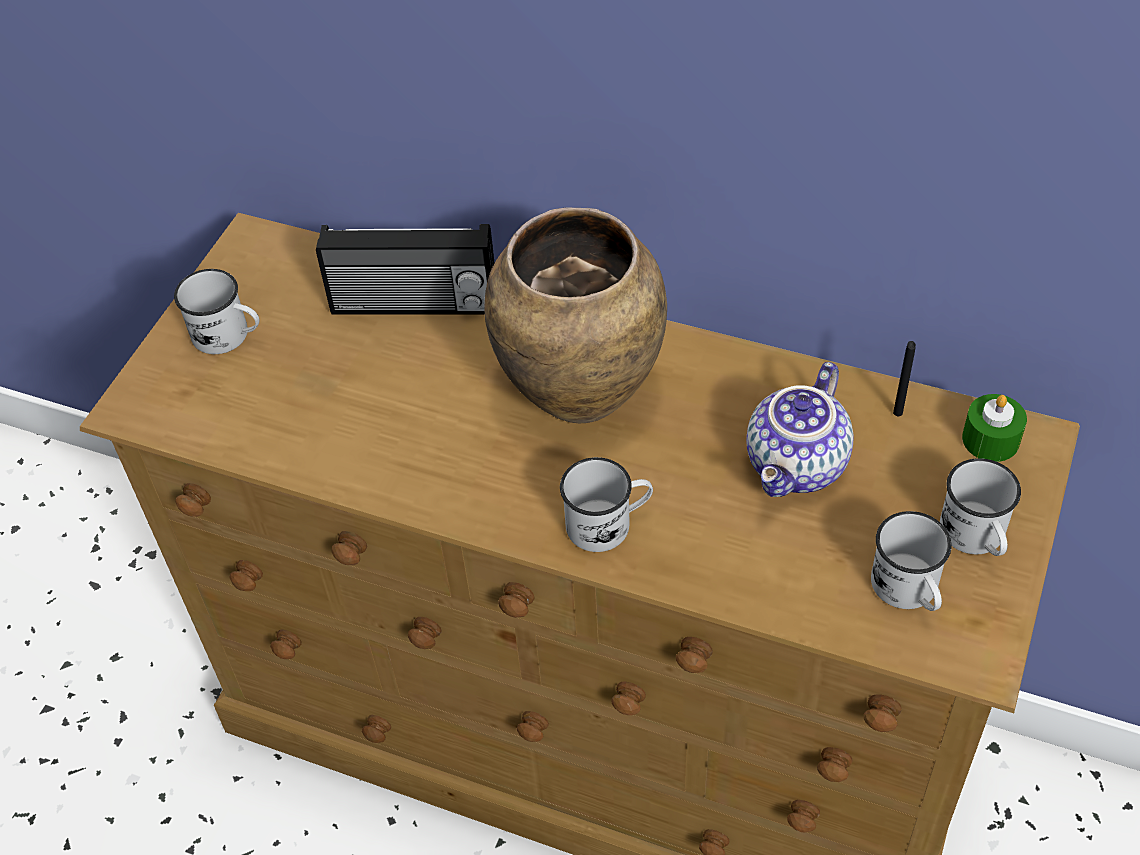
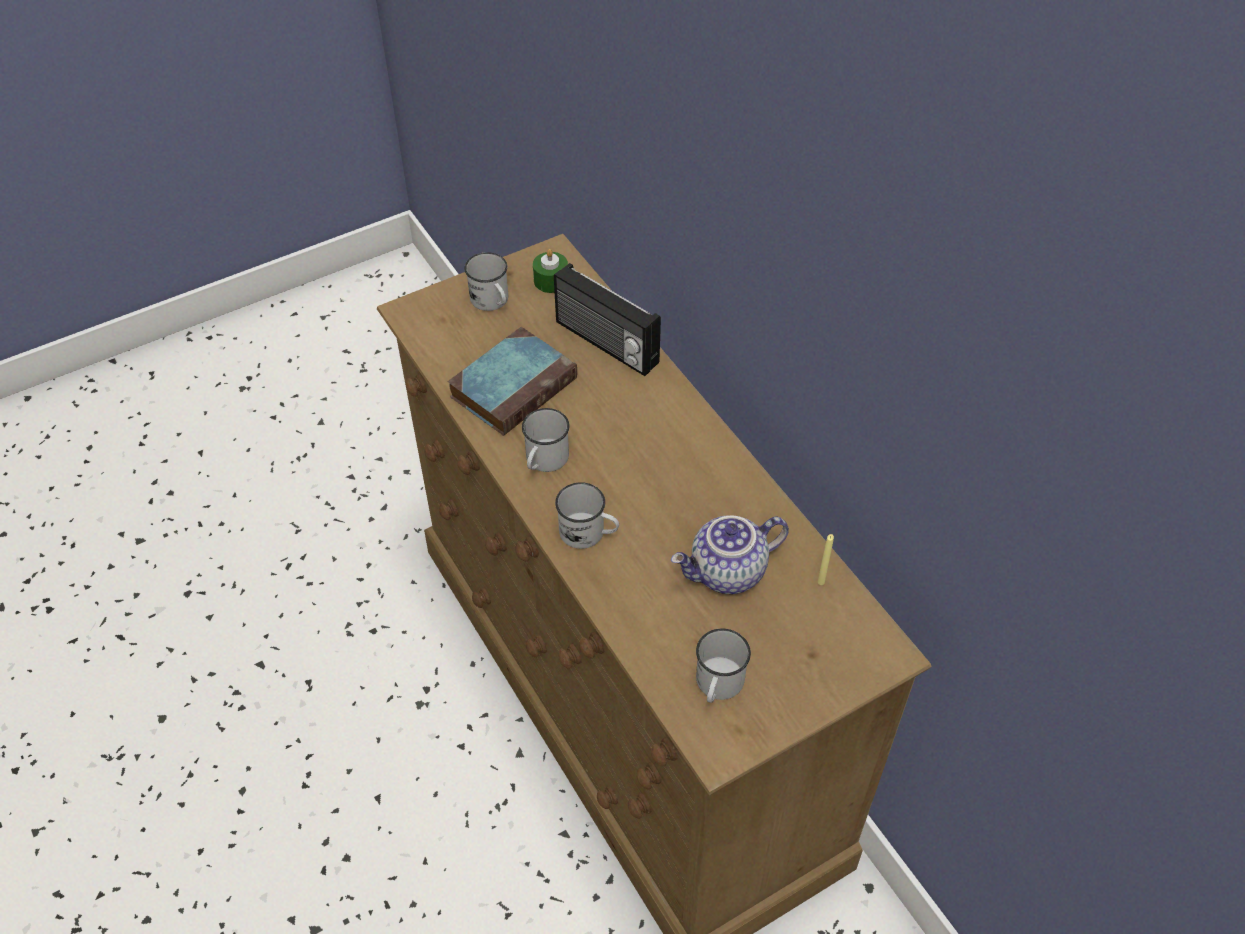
camera: 35 degrees right, 0 degrees up
(353, 414) = (514, 385): none -> book
(580, 393) = (646, 451): brown vase -> none
(897, 413) = (821, 582): black candle -> yellow candle
(976, 538) = (790, 684): white mug -> white mug (544, 461)
(990, 439) = (862, 635): green candle -> green candle (551, 280)

